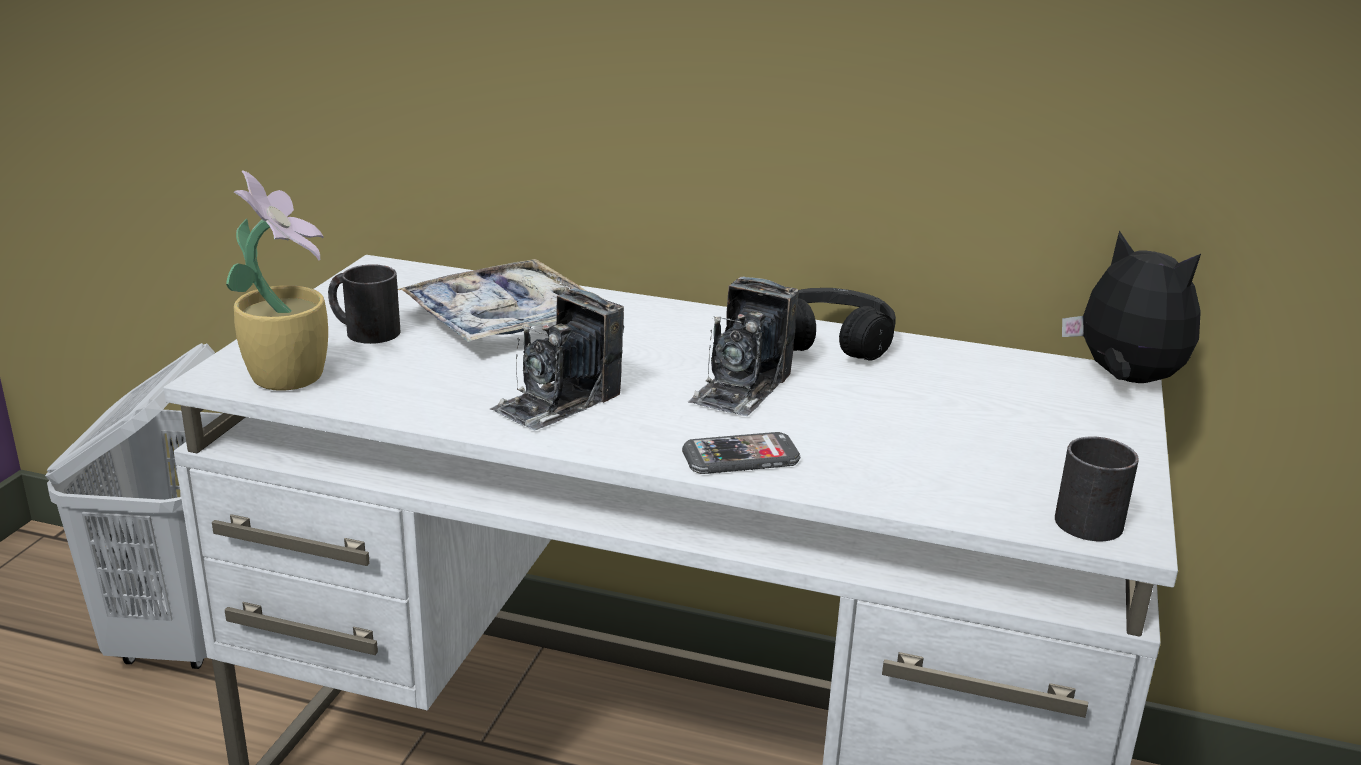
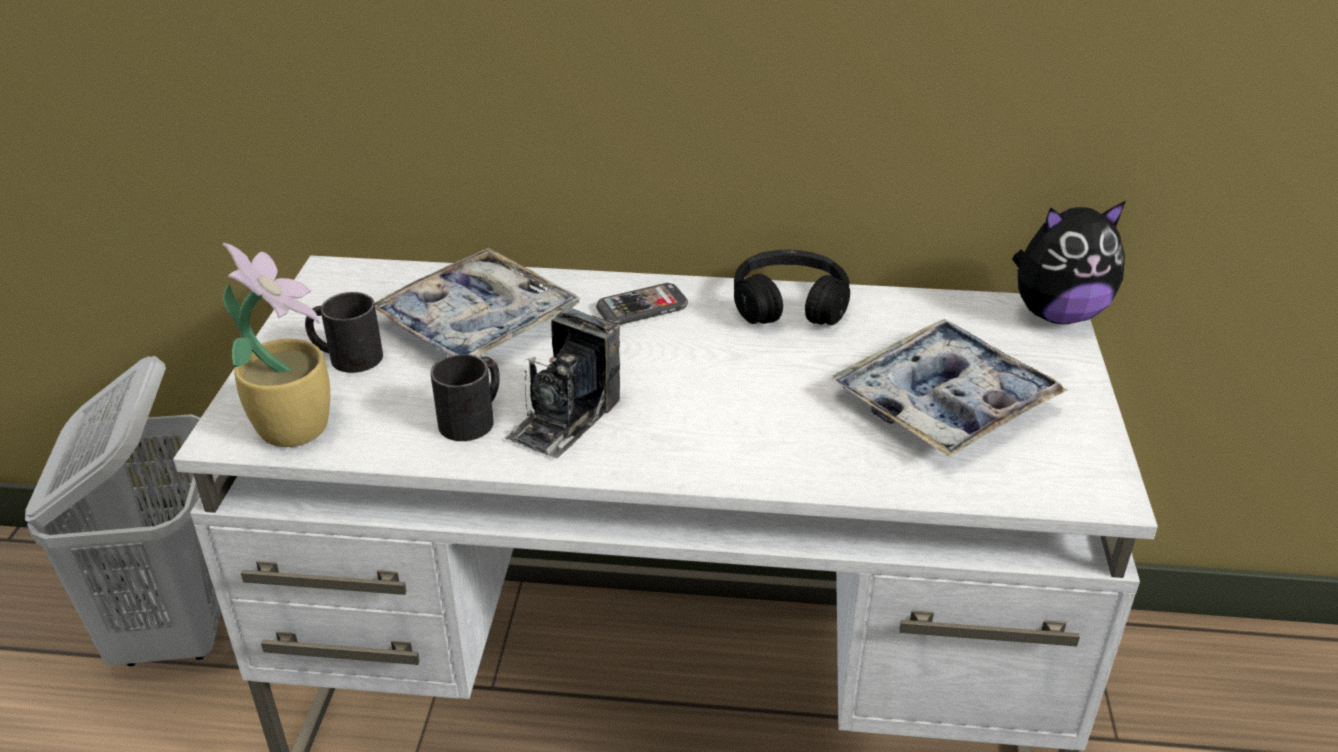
camera: 10 degrees left, 10 degrees up
(740, 457) = (753, 459): phone -> phone (642, 307)
(741, 387) = (727, 375): camera -> none
(968, 437) = (943, 403): none -> tray
(1096, 517) = (1077, 479): black mug -> black mug (474, 417)
(1125, 380) = (1057, 314): plush toy -> plush toy turned 135 degrees clockwise

